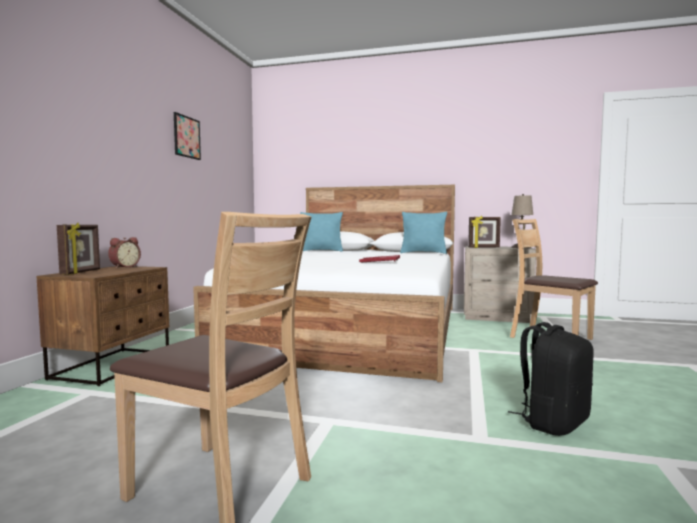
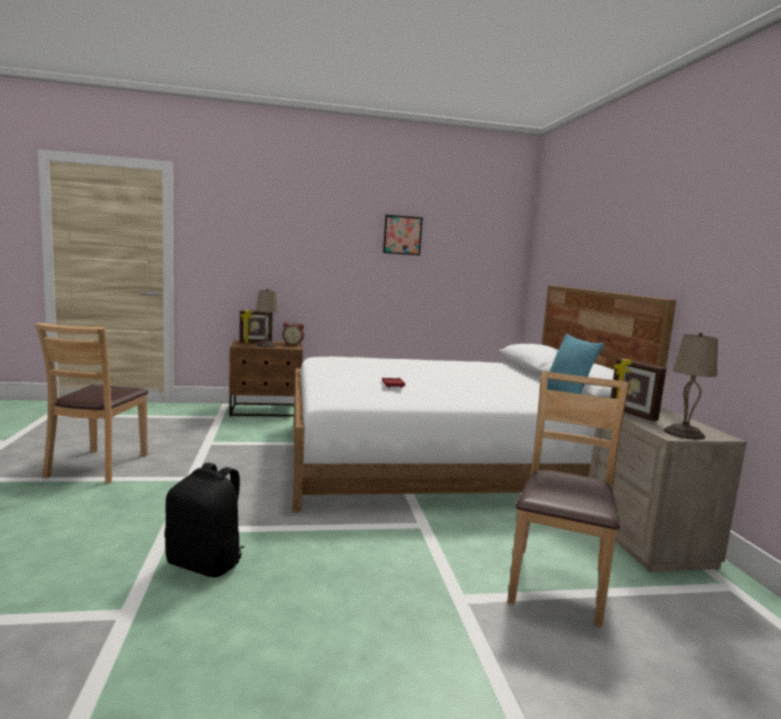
camera: 65 degrees right, 5 degrees up
(116, 271) = (266, 346): none -> beige table lamp
(321, 251) = (503, 366): turquoise pillow -> none

